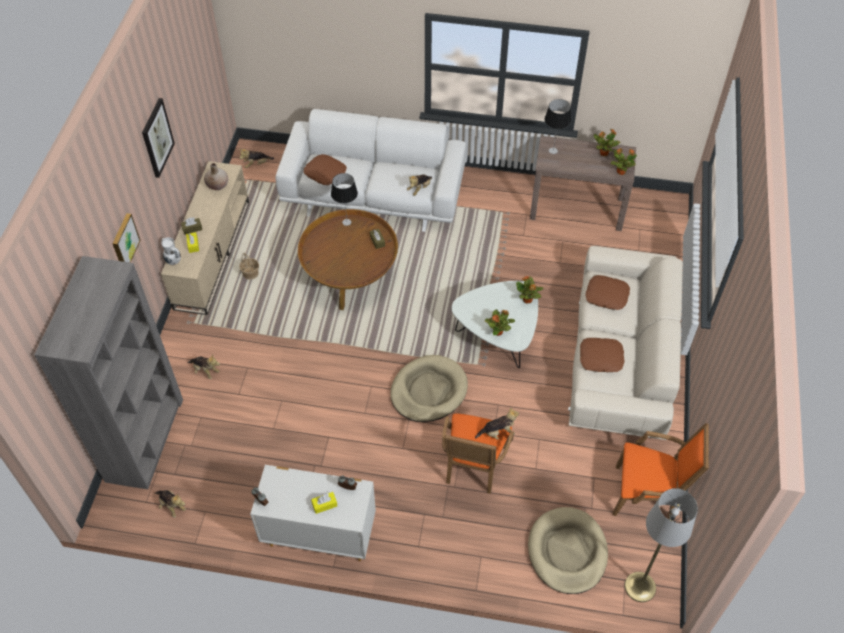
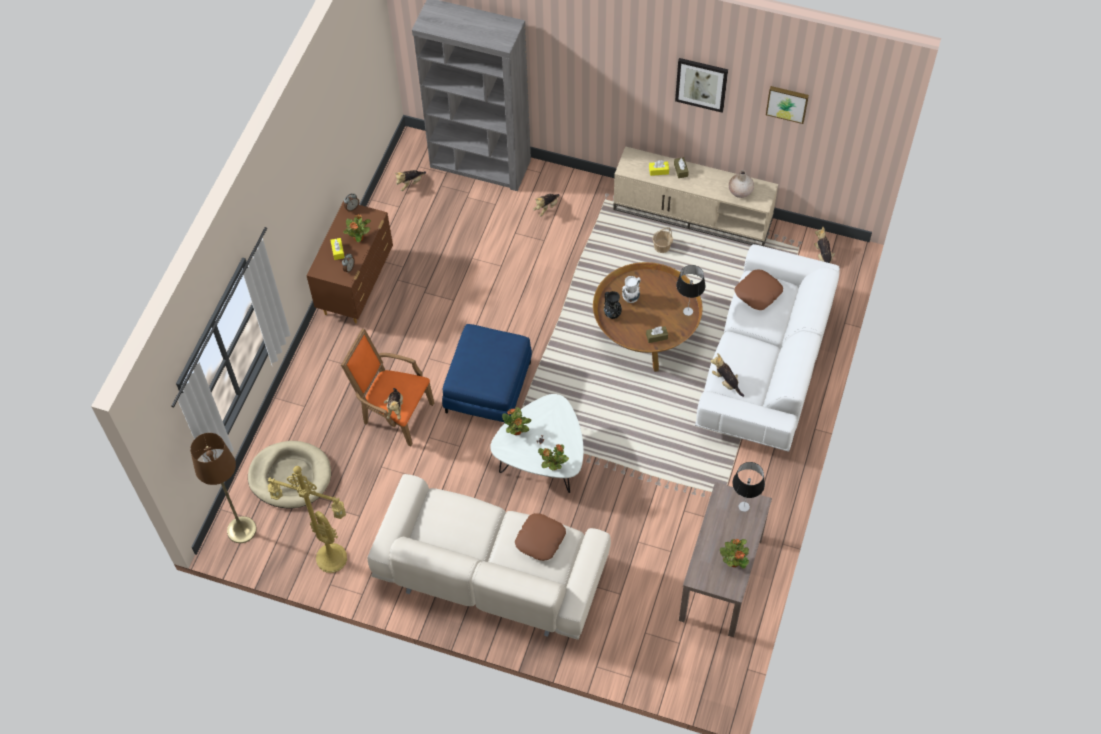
camera: 100 degrees right, 5 degrees up
(124, 241) = (593, 76): picture -> picture (787, 103)
(173, 262) = (638, 156): white vase -> white vase (630, 299)
(319, 534) = (357, 286): white dresser -> brown dresser
(357, 275) = (612, 314): none -> black vase
(428, 391) = (488, 387): beige dog bed -> blue ottoman
(601, 358) = (459, 515): brown pillow -> none
(620, 171) = (700, 574): potted plant -> potted plant (359, 238)
(640, 587) = (241, 529): grey floor lamp -> brown floor lamp
(648, 495) = (329, 560): orange armchair -> yellow floor lamp

